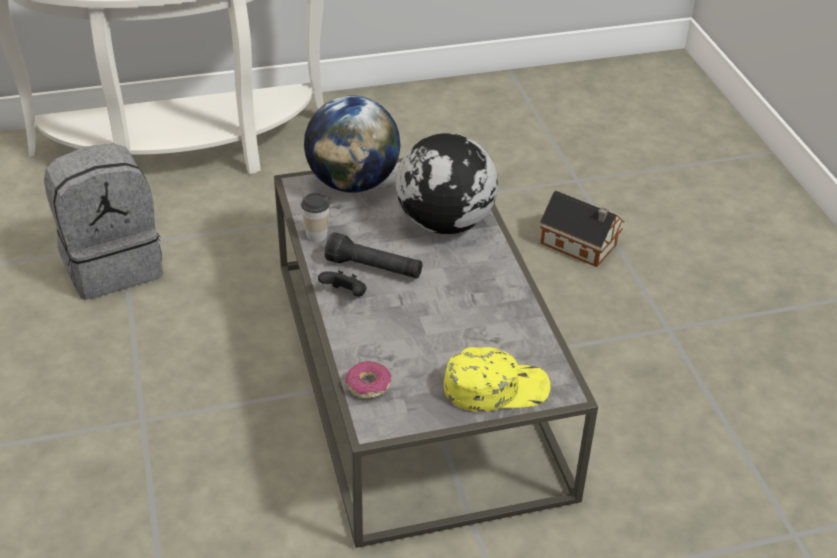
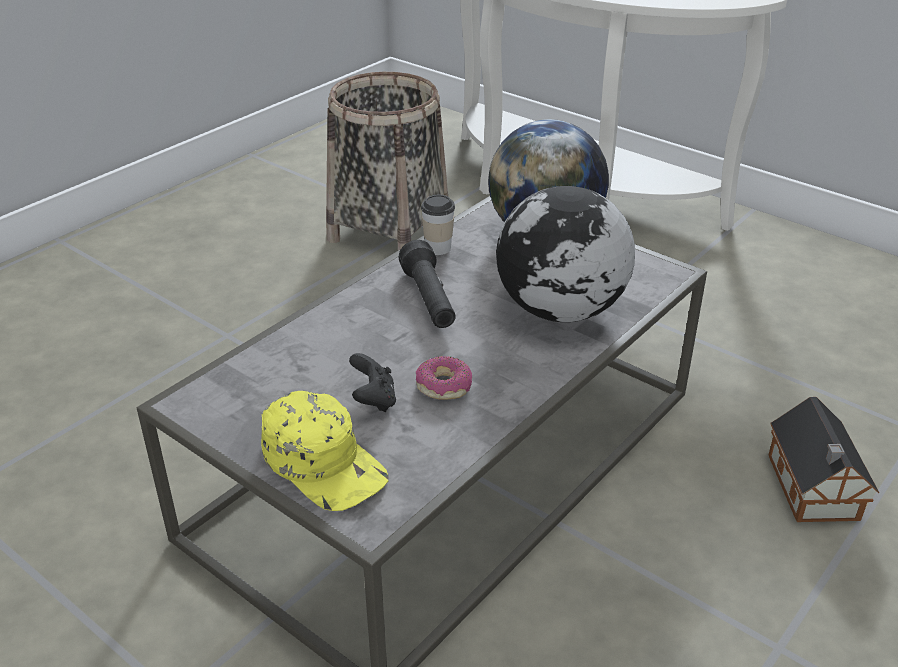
camera: 55 degrees right, 5 degrees down
(112, 265) = (389, 231): grey backpack -> basket
(345, 295) = (368, 301): black game controller -> black game controller (373, 400)
(368, 385) = (244, 373): donut -> donut (444, 386)

